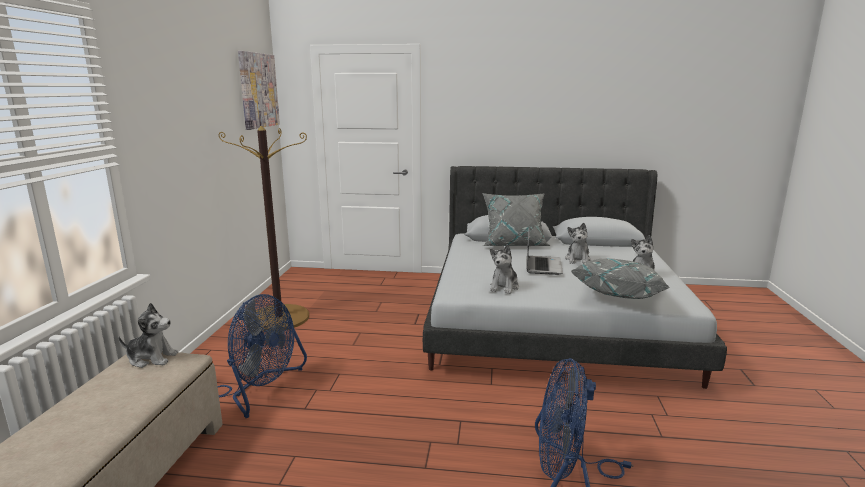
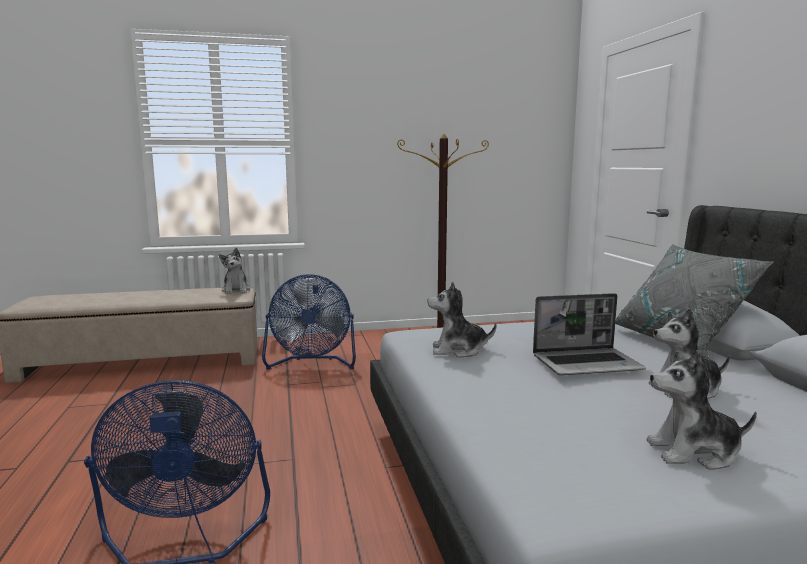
camera: 70 degrees right, 5 degrees down
(258, 90) = (530, 106): picture -> none
(619, 297) = (515, 429): grey pillow -> none

